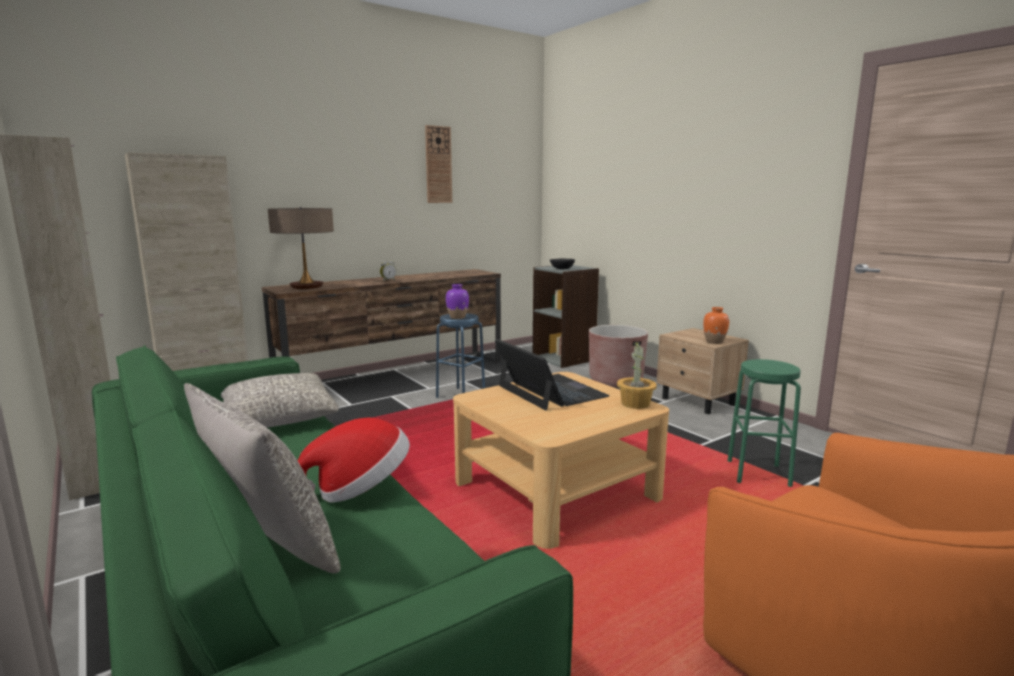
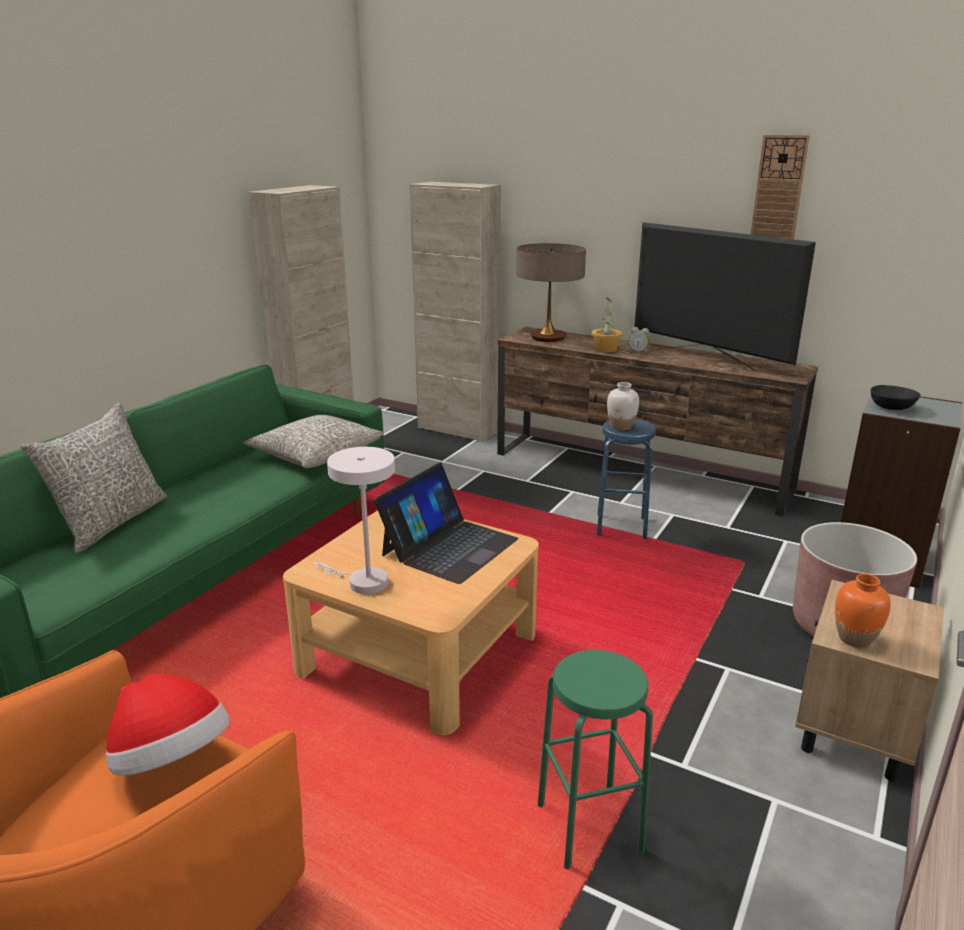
camera: 65 degrees right, 10 degrees up
(360, 489) = (193, 524): hat -> hat (172, 761)
(429, 275) = (708, 359): none -> television
(457, 317) = (621, 427): purple vase -> white vase
(582, 421) = (362, 582): none -> white table lamp
(635, 404) = (445, 606): potted plant -> potted plant (605, 349)

